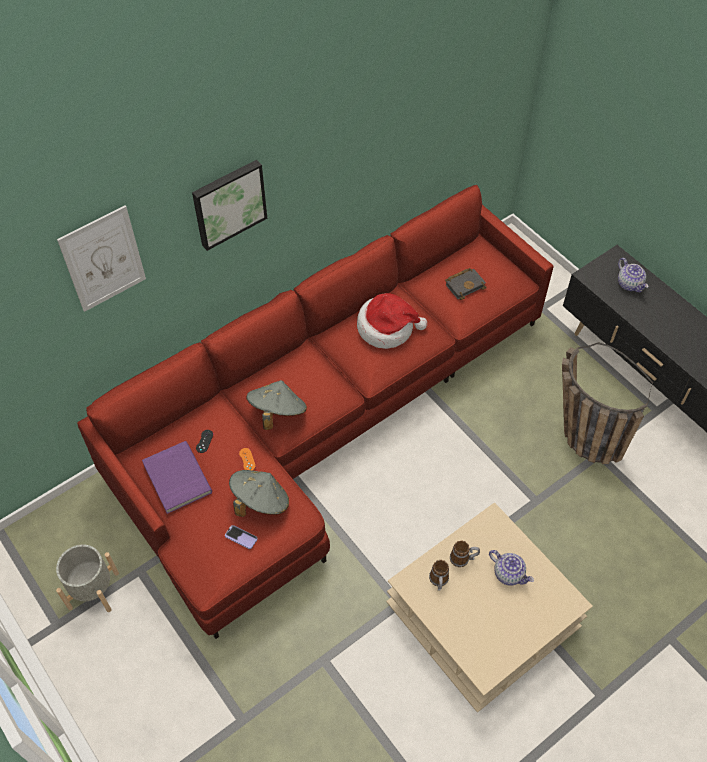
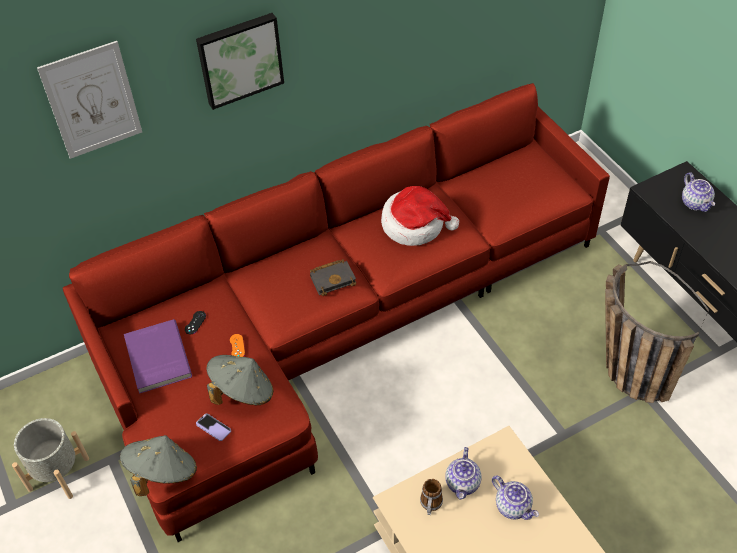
camera: 10 degrees right, 5 degrees down
(277, 412) = (278, 300): grey hat -> grey hat (162, 473)
(463, 559) = (463, 483): mug -> teapot
(465, 284) = (509, 189): black book -> black book (333, 278)

